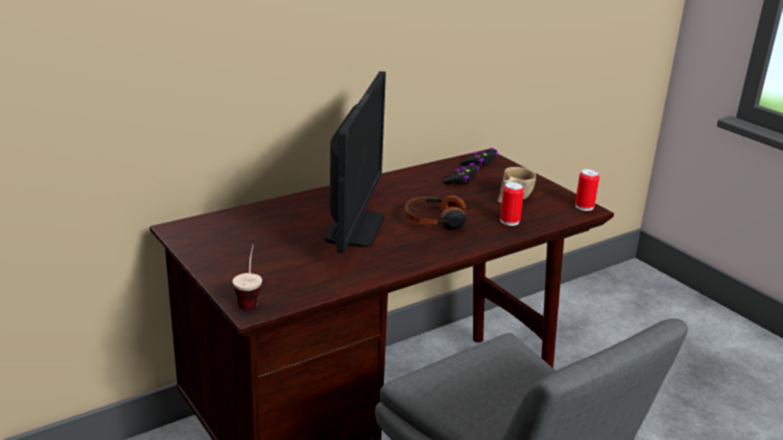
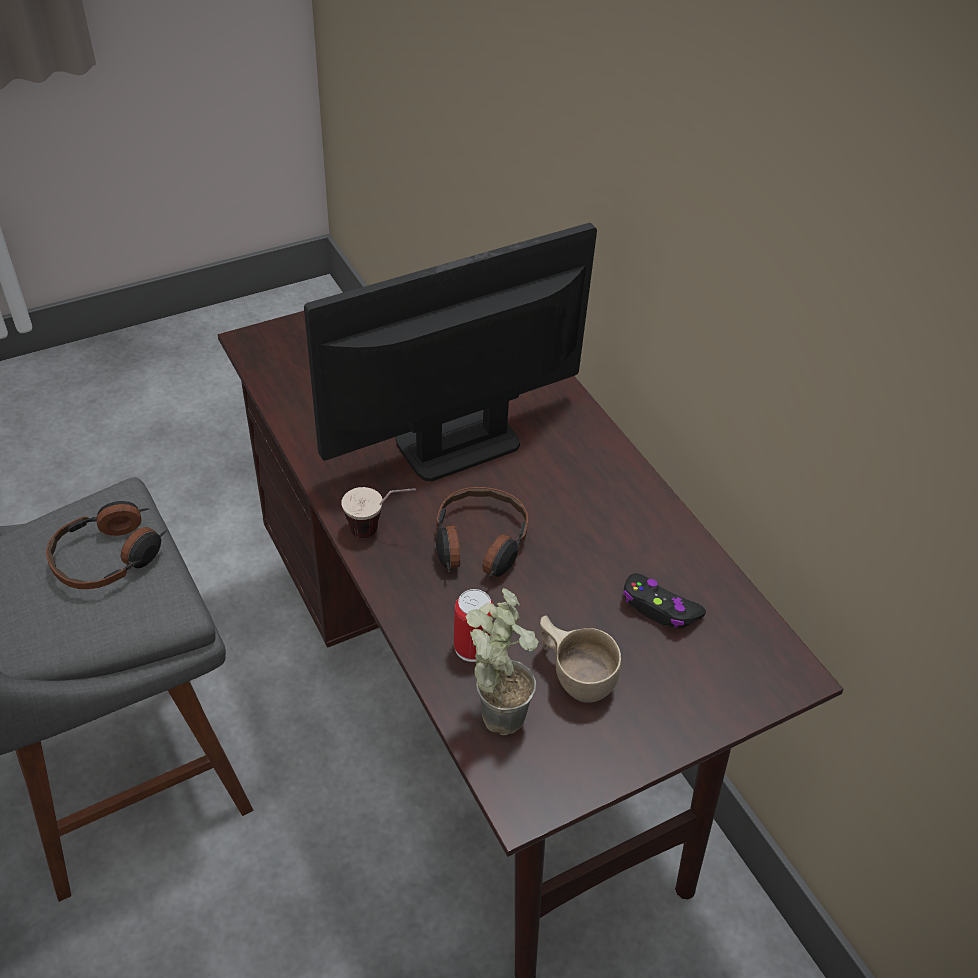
camera: 95 degrees right, 20 degrees up
(250, 298) = (279, 341): cup -> cup (380, 530)
(354, 228) = (457, 443): monitor -> monitor turned 135 degrees clockwise
(477, 371) = (110, 556): none -> headphones
(480, 162) = (753, 655): black game controller -> none
(542, 215) = (495, 707): none -> potted plant
(584, 207) = (535, 798): can -> none

